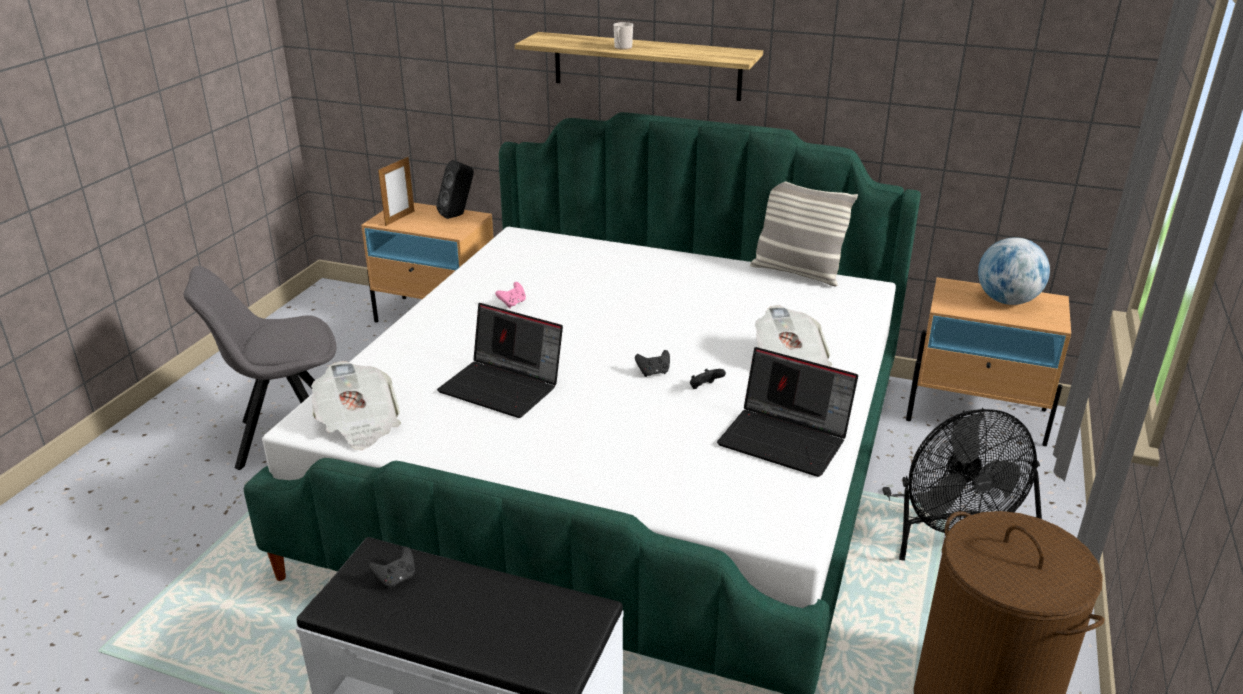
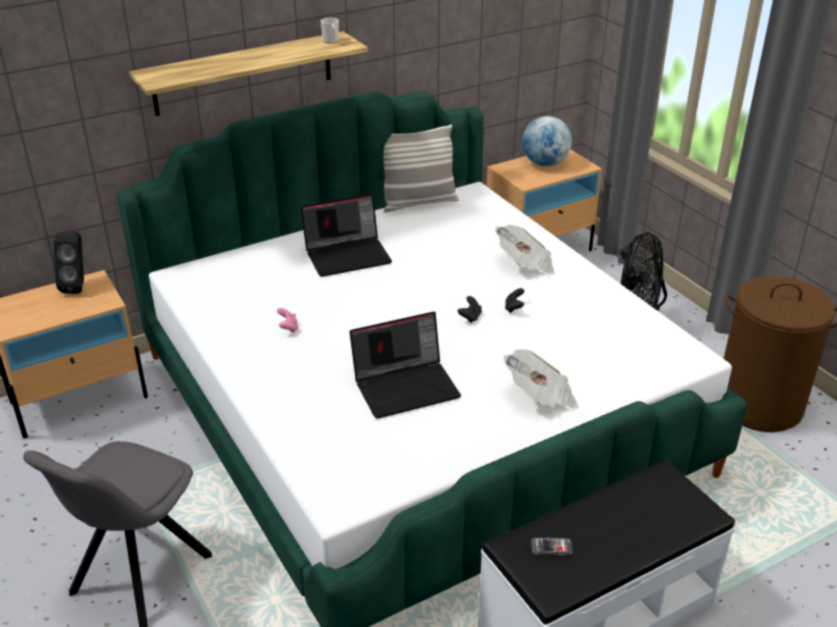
camera: 50 degrees left, 5 degrees up
(359, 425) = (373, 477): newspaper -> newspaper (541, 396)
(396, 579) = (551, 547): black game controller -> phone
(400, 218) = (26, 316): picture frame -> none
(622, 48) = (244, 63): mug -> mug (331, 41)
(786, 439) = (604, 310): laptop -> laptop (348, 255)

